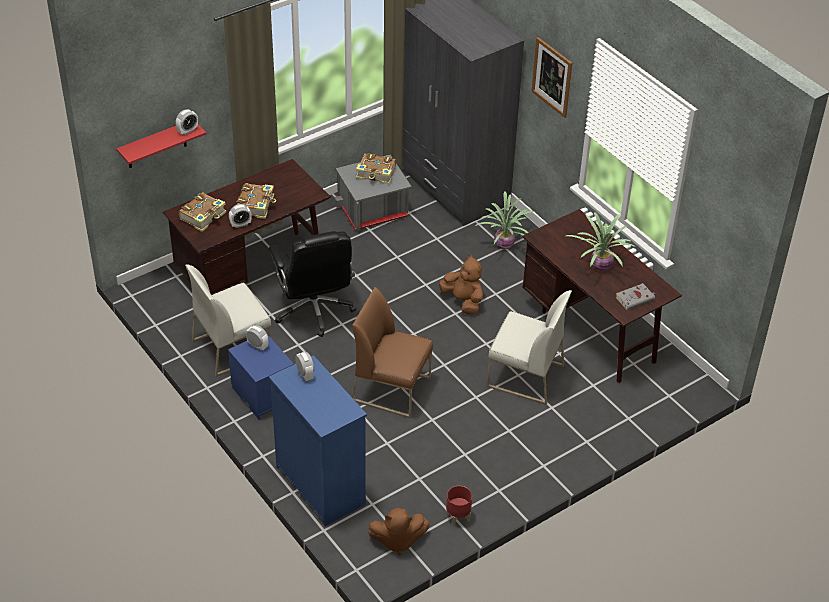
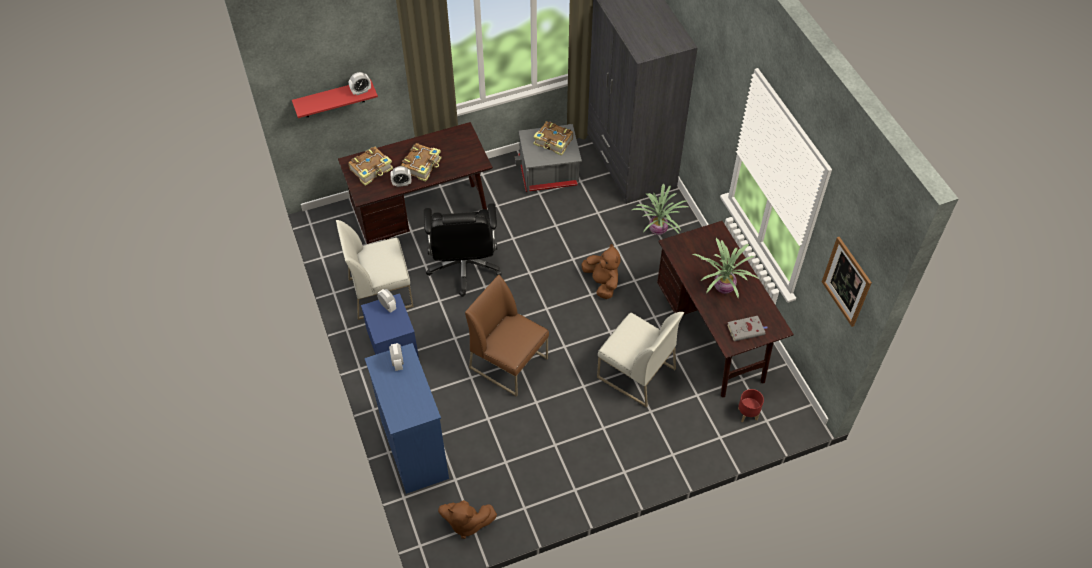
camera: 15 degrees right, 10 degrees up
(458, 517) = (528, 509): red planter -> red planter (747, 413)
(552, 77) = (717, 89): picture -> picture (846, 281)

